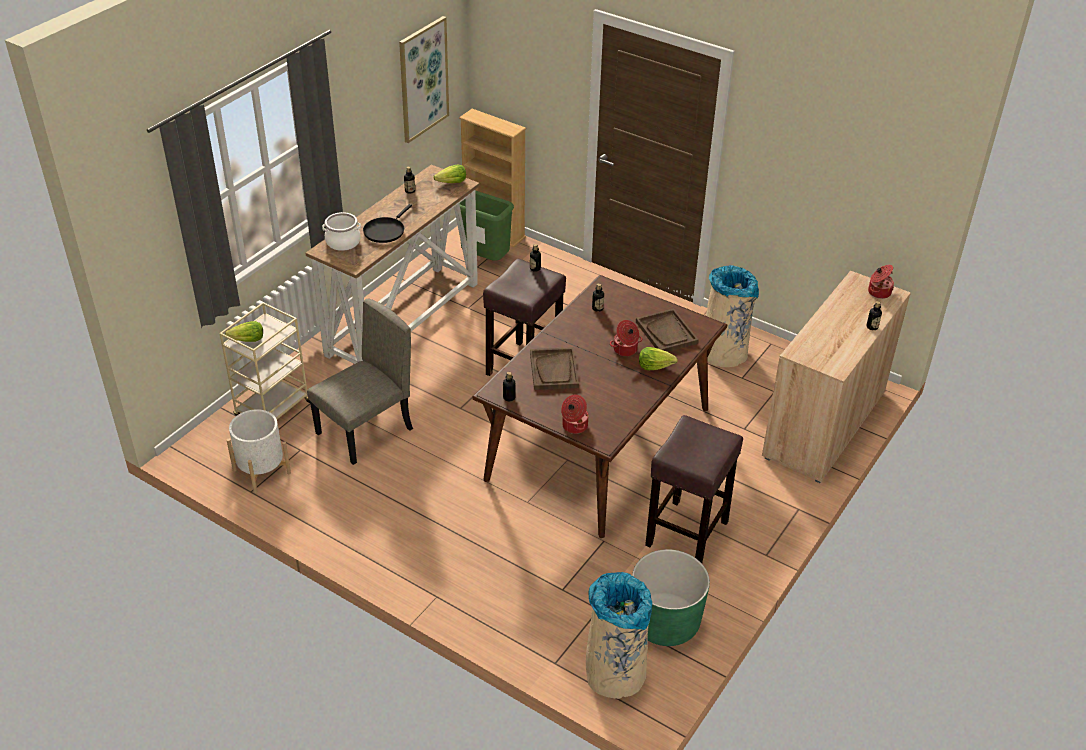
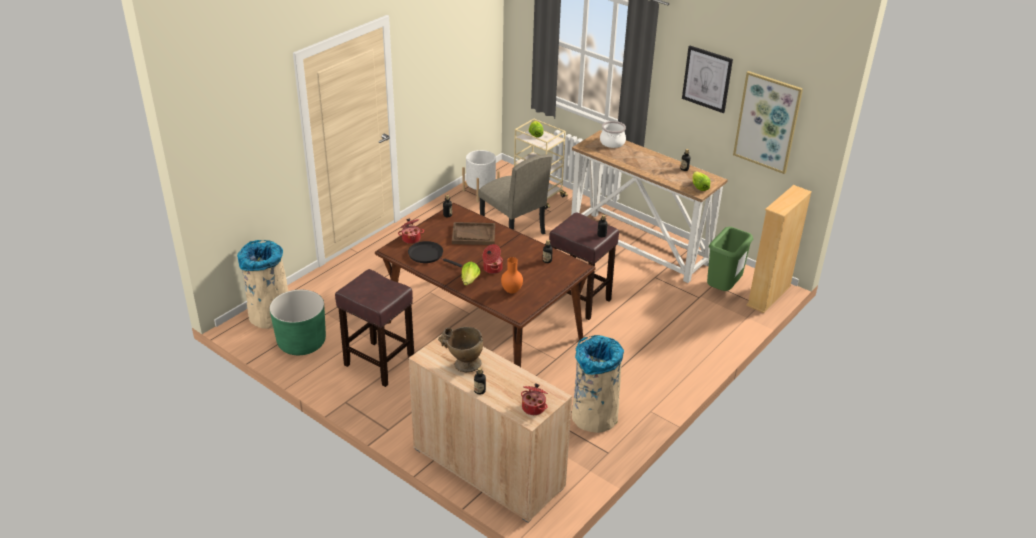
camera: 95 degrees right, 5 degrees down
(365, 87) = (707, 79): none -> picture
(385, 231) = (627, 158): black frying pan -> black frying pan (428, 255)
(666, 333) = (511, 291): brown tray -> orange vase
(838, 341) = (462, 365): none -> beige vase

